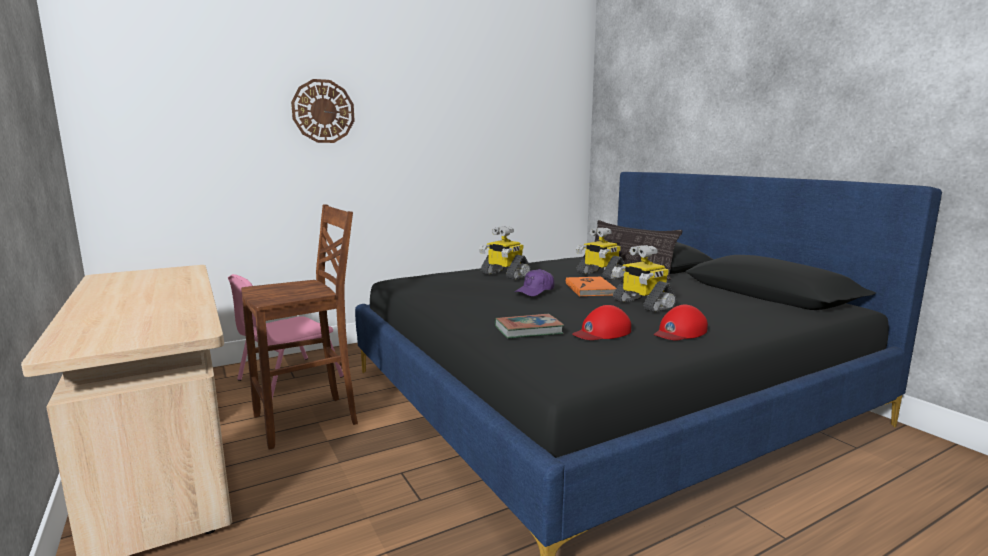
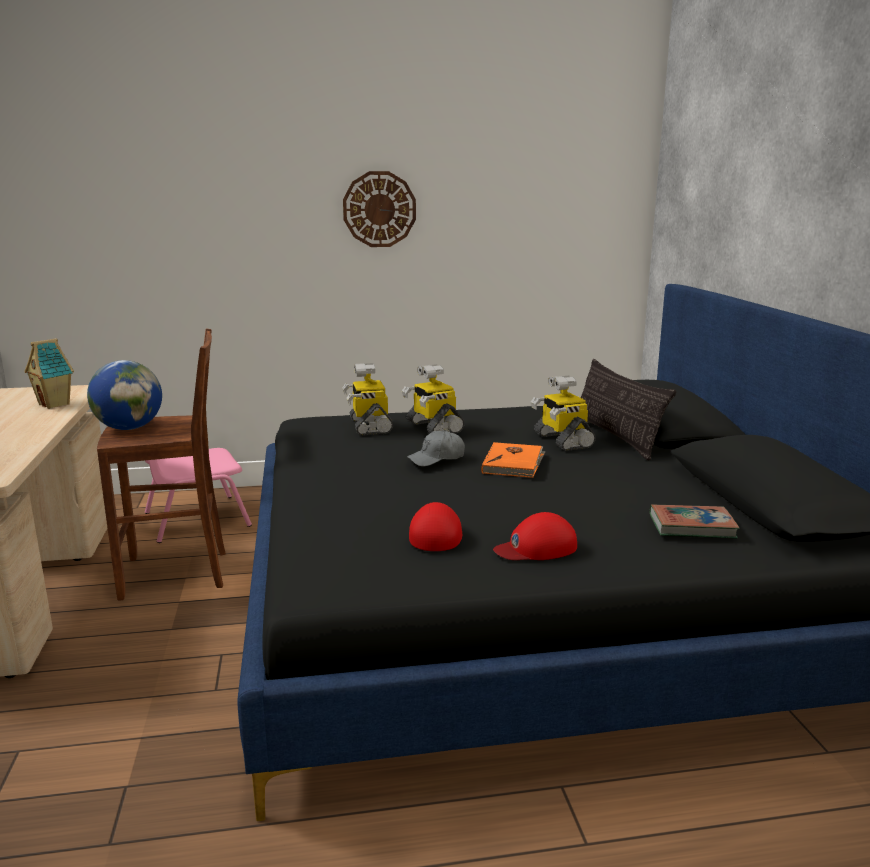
camera: 20 degrees right, 5 degrees up
(179, 279) = (55, 404): none -> toy house
(267, 291) = (129, 428): none -> globe
(323, 111) = (257, 201): wall clock -> wall clock (379, 209)
(528, 330) = (355, 517): book -> book (692, 526)
(535, 291) = (436, 458): purple cap -> grey cap
(602, 332) = (436, 533): red cap -> red cap turned 105 degrees clockwise
(642, 304) = (546, 497): toy robot -> toy robot (369, 426)

